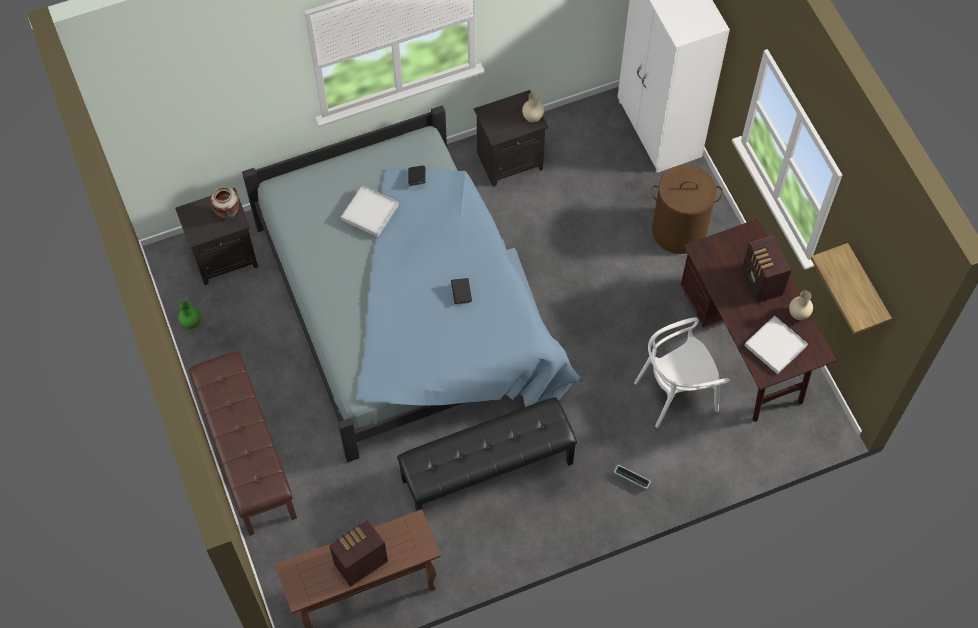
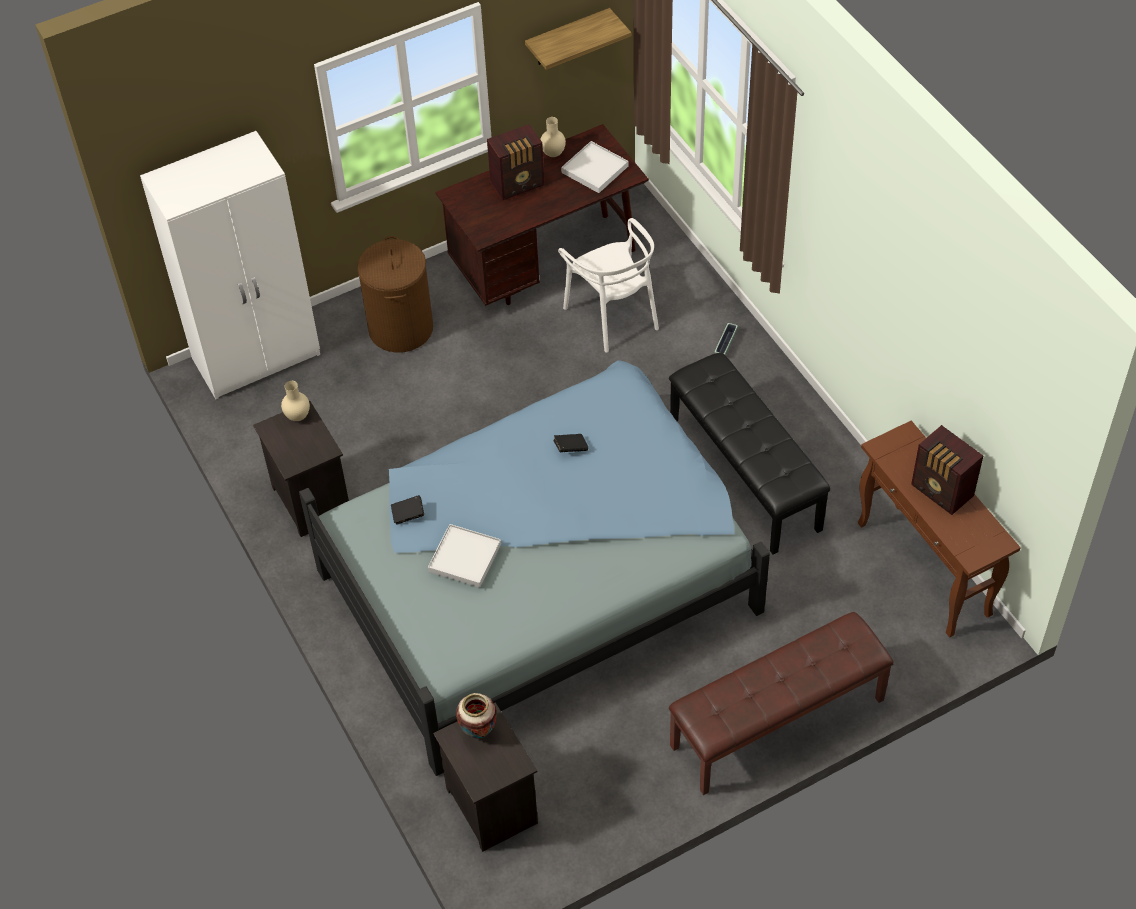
camera: 95 degrees left, 10 degrees down
(192, 323) = (599, 827): green vase -> none

